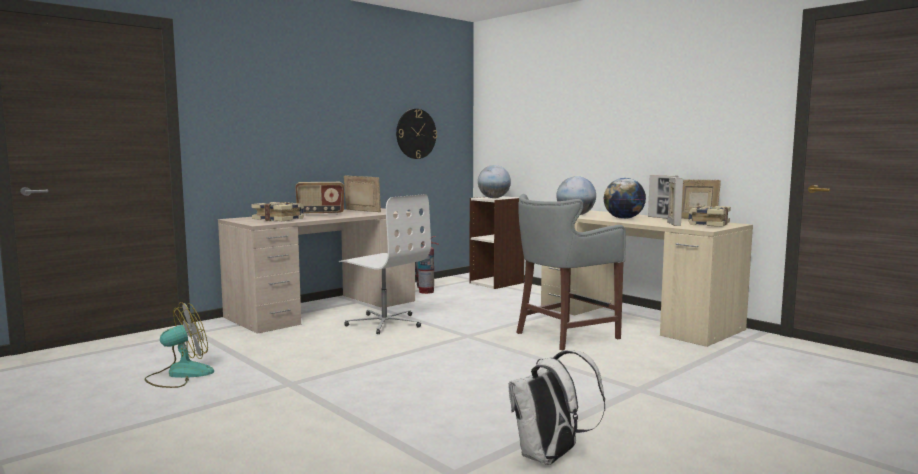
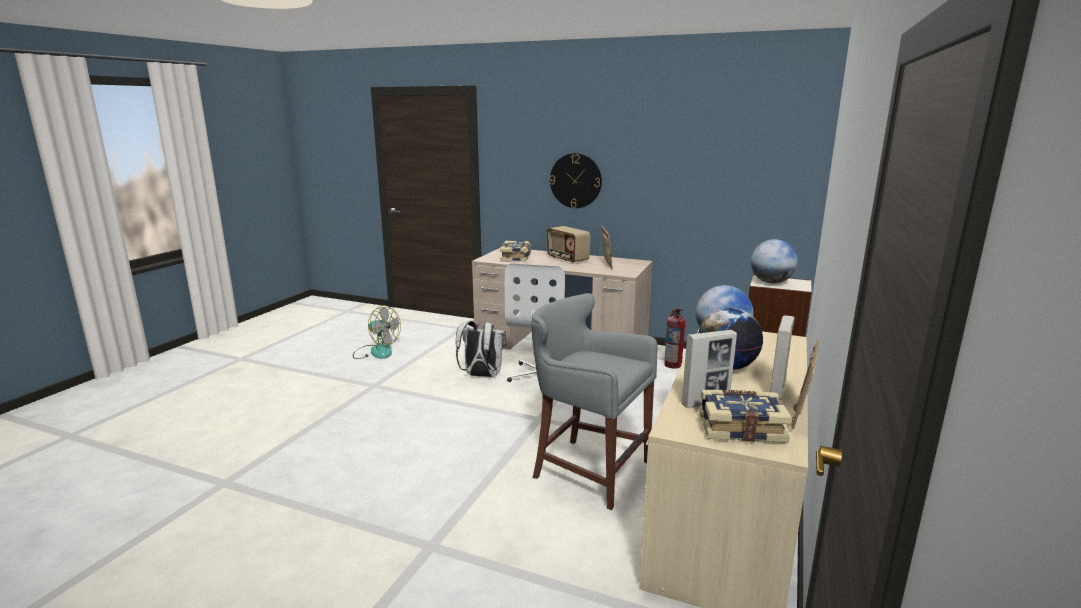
camera: 65 degrees right, 10 degrees up
(416, 134) = (721, 185): wall clock -> wall clock (575, 180)
(550, 458) = (252, 518): white backpack -> white backpack (481, 375)

